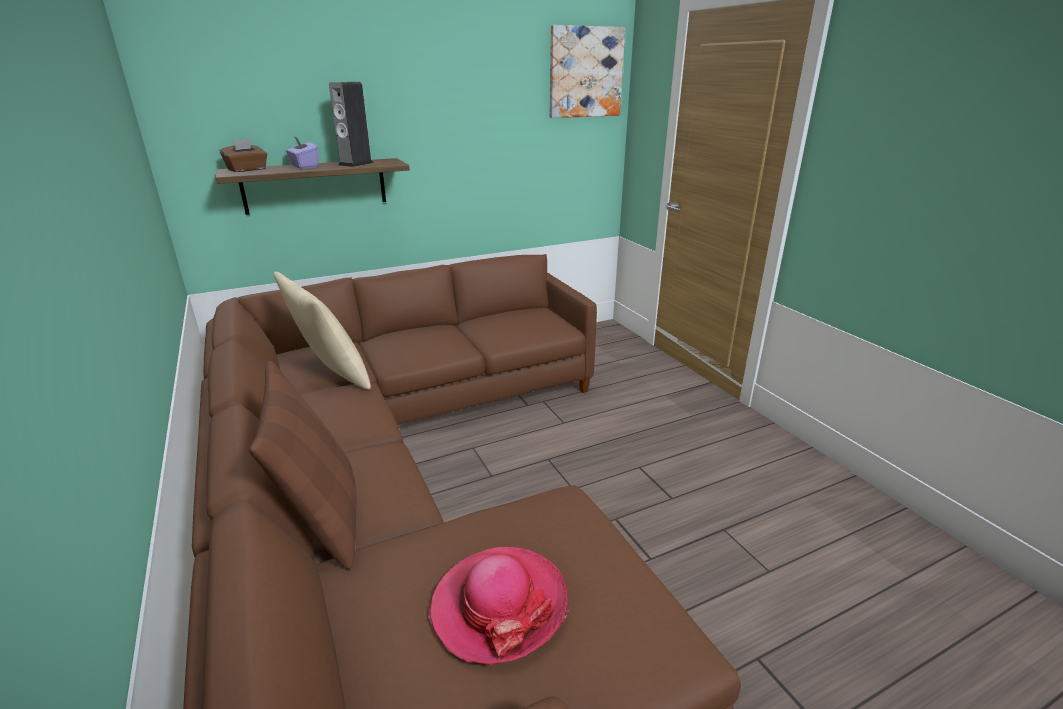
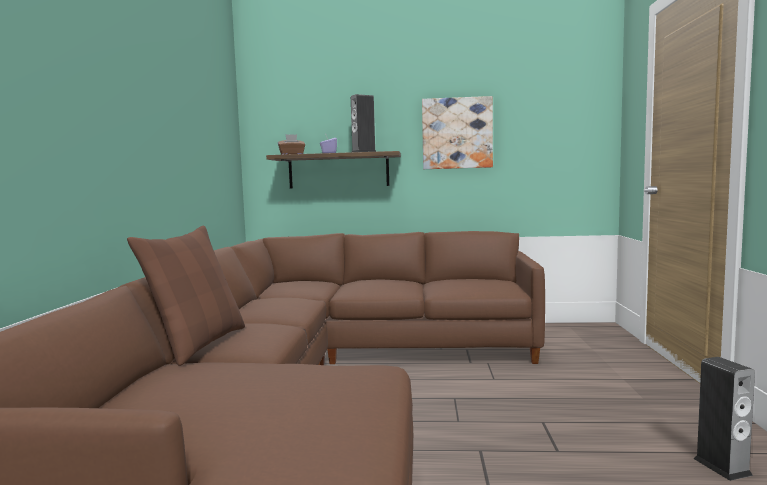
camera: 30 degrees right, 20 degrees down
(332, 374) = (297, 292): beige pillow -> none
(499, 605) = (240, 397): hat -> none
(585, 72) = (572, 85): picture -> picture (457, 133)
(780, 476) = (722, 466): none -> speaker

